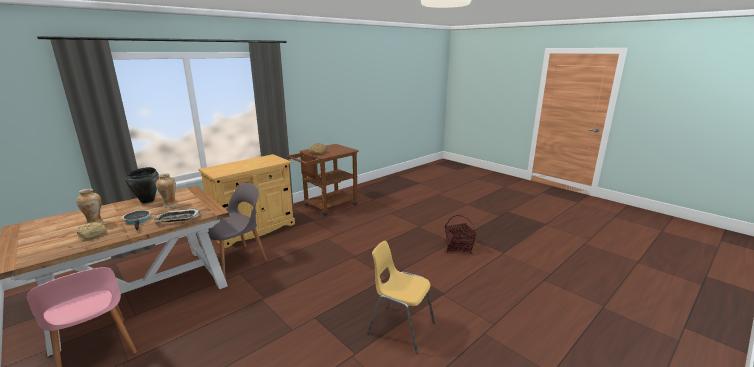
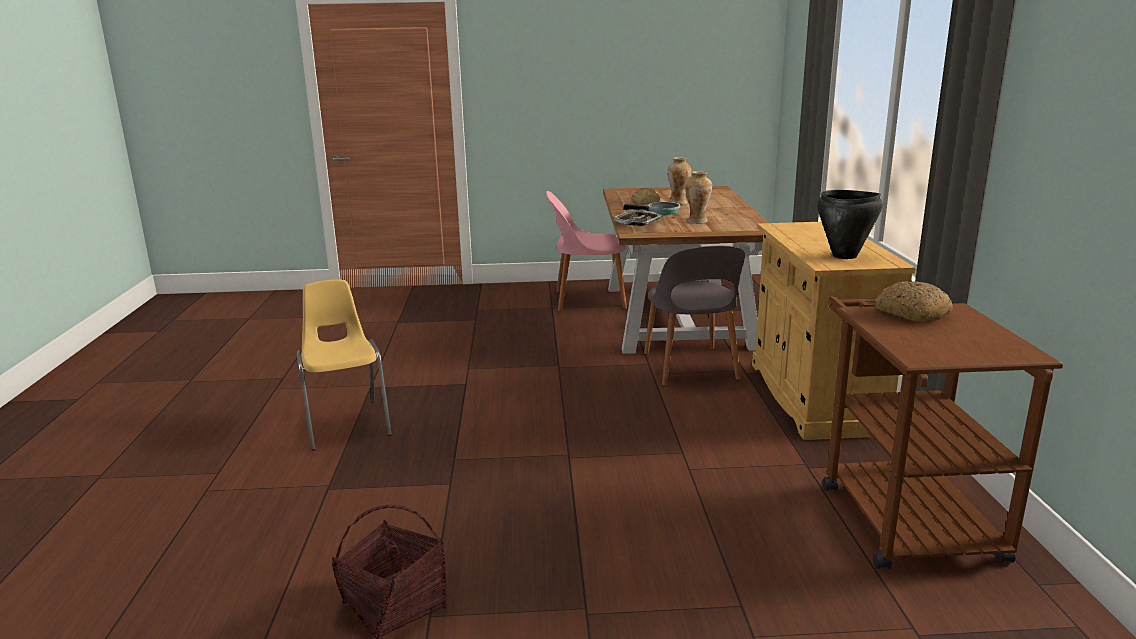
camera: 130 degrees right, 0 degrees up
(148, 201) = (735, 216): black cooking pot -> black cooking pot (844, 256)
(400, 328) = (346, 424): yellow chair -> yellow chair turned 90 degrees counterclockwise

